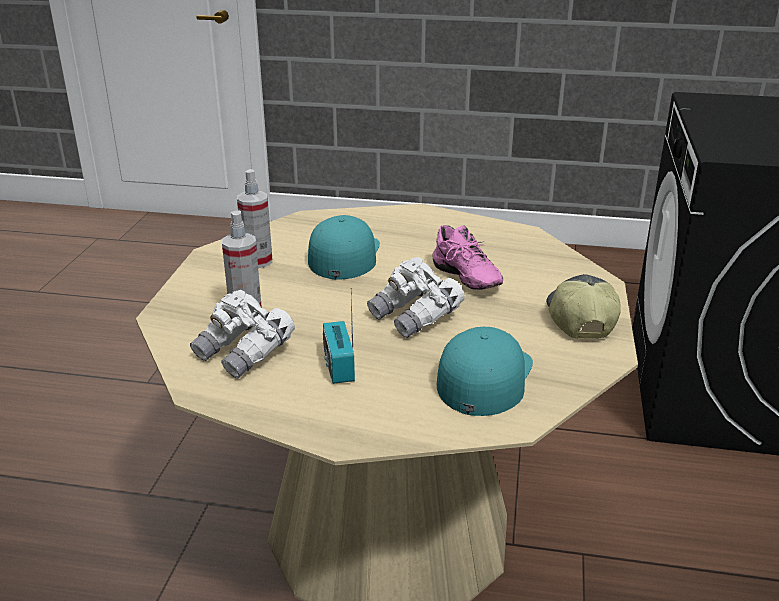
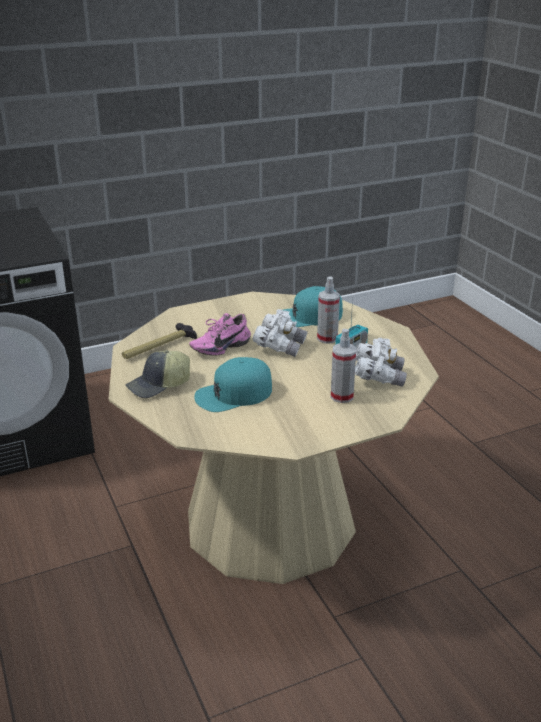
camera: 125 degrees left, 0 degrees up
(257, 261) = (281, 422): spray bottle -> spray bottle (327, 338)
(463, 279) = (219, 347): pink shoe -> pink shoe turned 150 degrees counterclockwise
(504, 247) = (159, 347): none -> hammer
(578, 319) = (227, 309): cap -> cap (159, 385)

